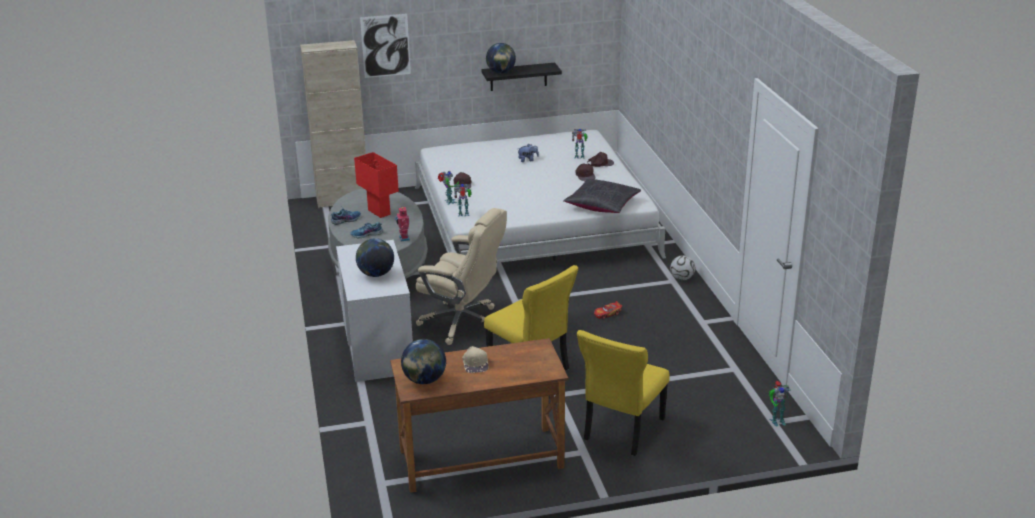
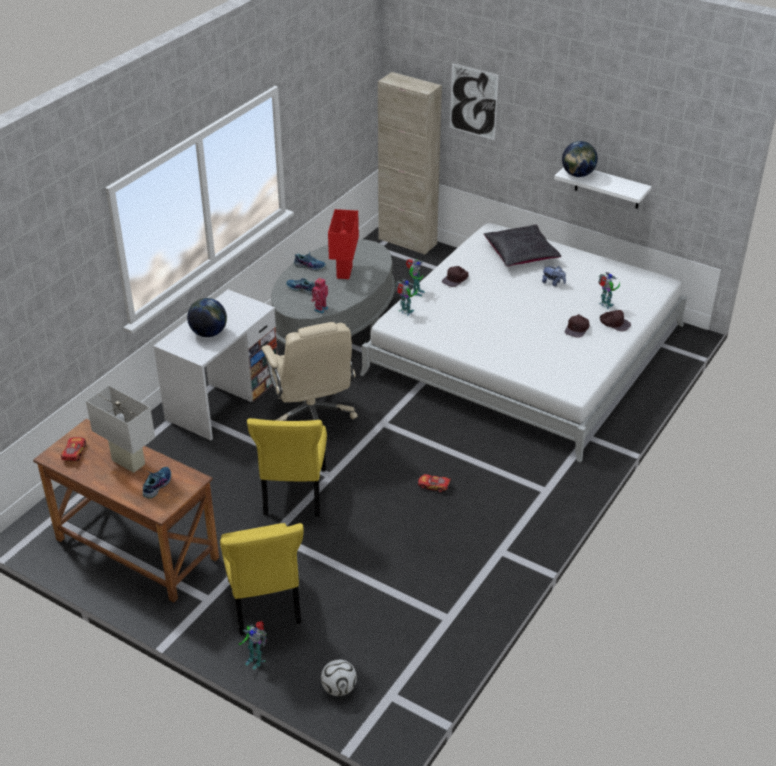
camera: 45 degrees right, 10 degrees up
(424, 380) = (74, 453): globe -> toy car
(476, 363) = (128, 462): beige cap -> white table lamp
(518, 76) = (607, 186): black shelf -> white shelf
(522, 362) = (157, 485): none -> shoe
(602, 205) = (536, 370): black pillow -> black pillow (521, 254)
(622, 431) = (264, 604): yellow chair -> yellow chair turned 90 degrees counterclockwise
(682, 278) = (559, 493): football -> football (339, 688)
(776, 420) = (396, 696): toy robot -> toy robot (255, 659)

